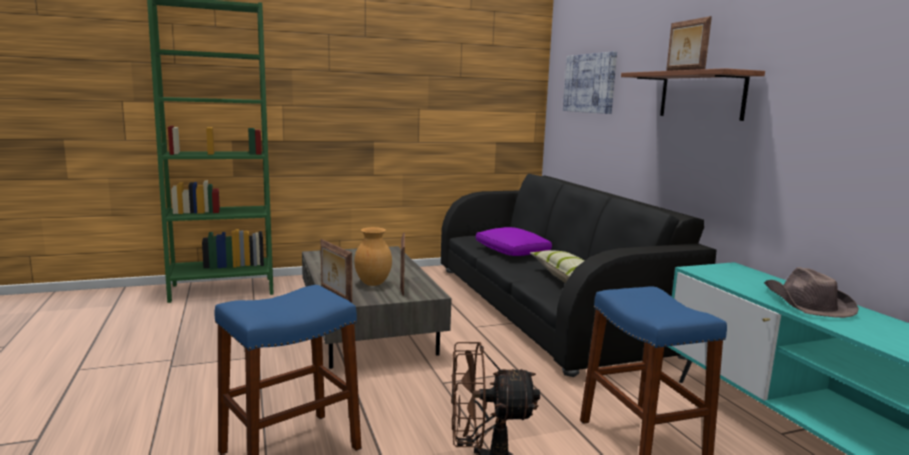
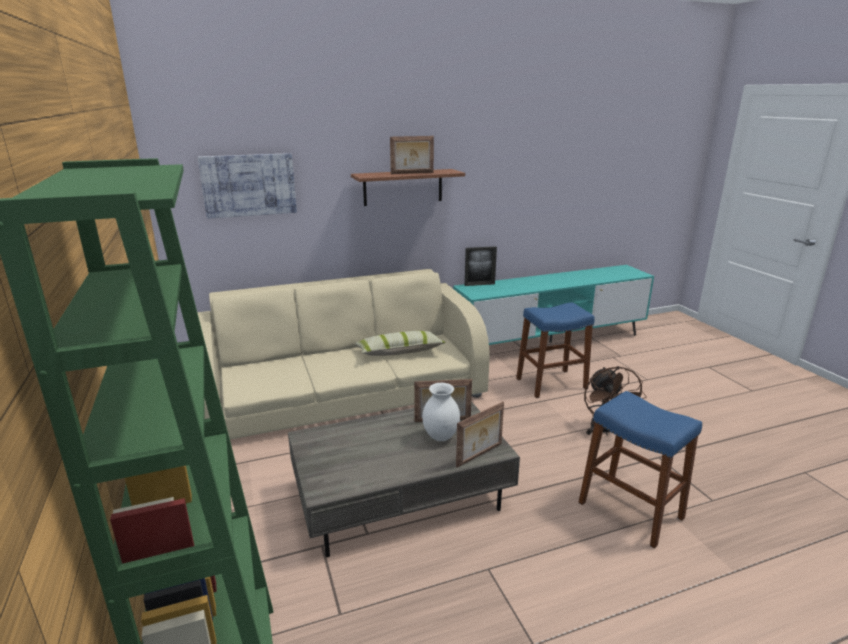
camera: 90 degrees left, 10 degrees up
(373, 283) = (440, 437): brown vase -> white vase
(512, 252) = (306, 370): purple pillow -> none
(548, 307) = (344, 393): black sofa -> beige sofa
(759, 275) = (479, 284): none -> picture frame
(806, 303) = (526, 285): brown hat -> none

